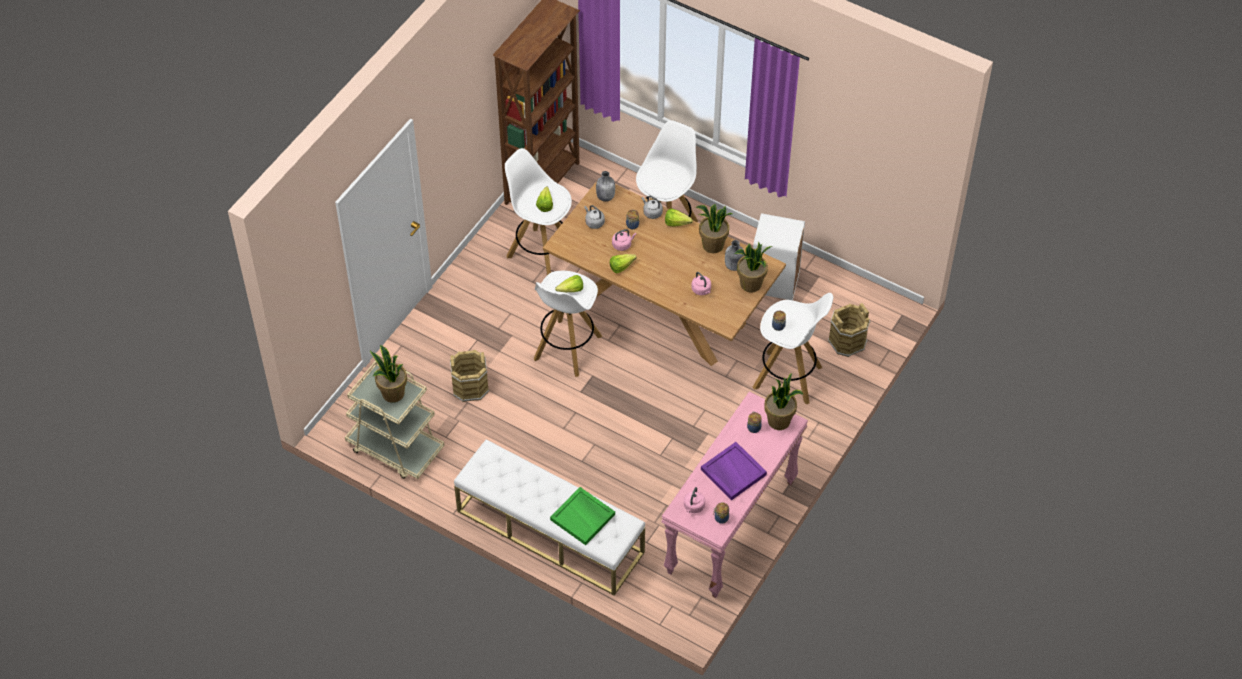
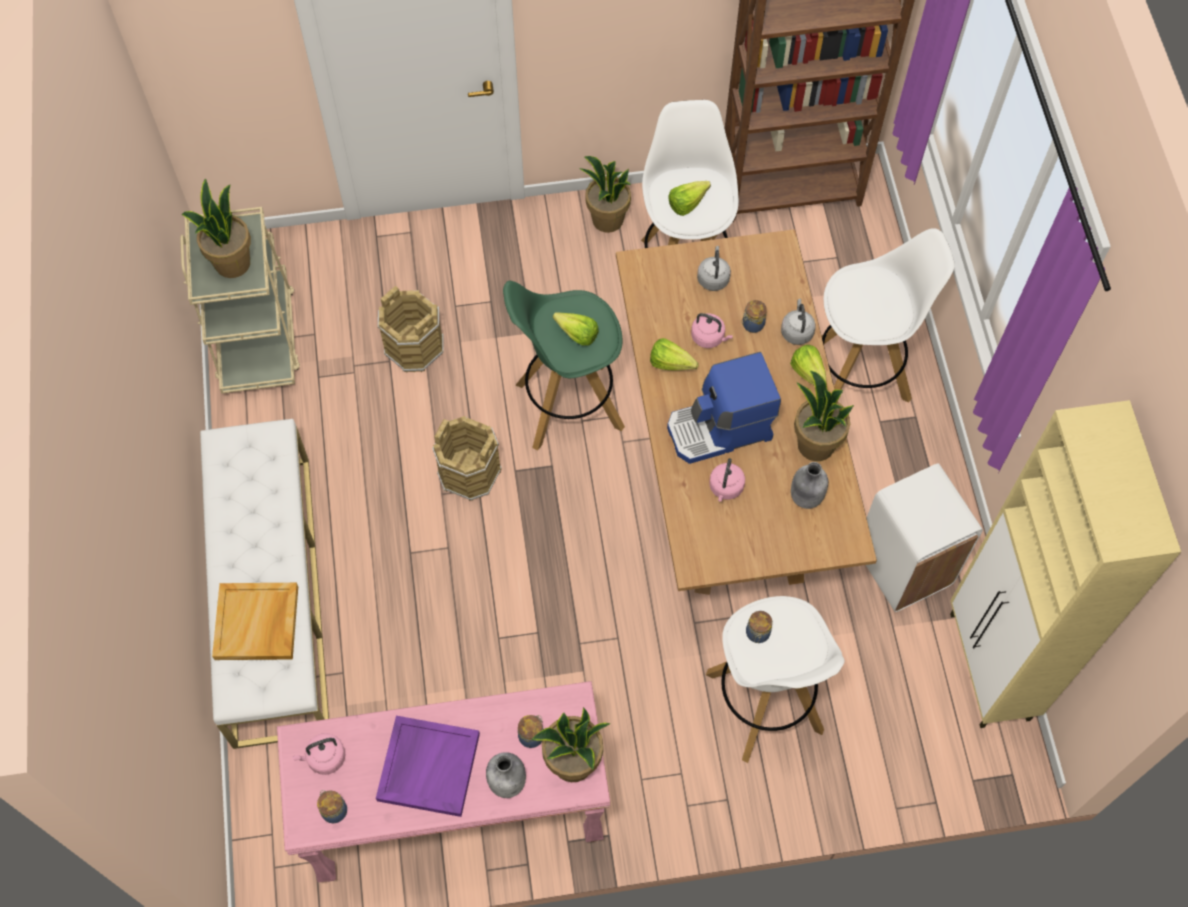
camera: 50 degrees right, 10 degrees up
(567, 348) = (567, 406): white stool -> green stool
(583, 517) = (257, 623): green tray -> beige tray
(605, 196) = (768, 259): grey bottle -> grey bottle (508, 782)
(672, 273) = (720, 430): none -> coffee machine
(751, 284) = (795, 543): potted plant -> potted plant (607, 220)
(847, 342) = (895, 735): brown bucket -> brown bucket (469, 473)
(849, 287) = (989, 668): none -> beige cabinet

